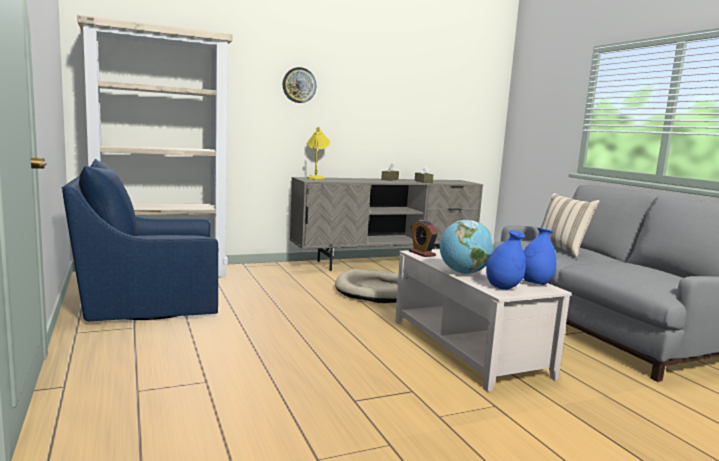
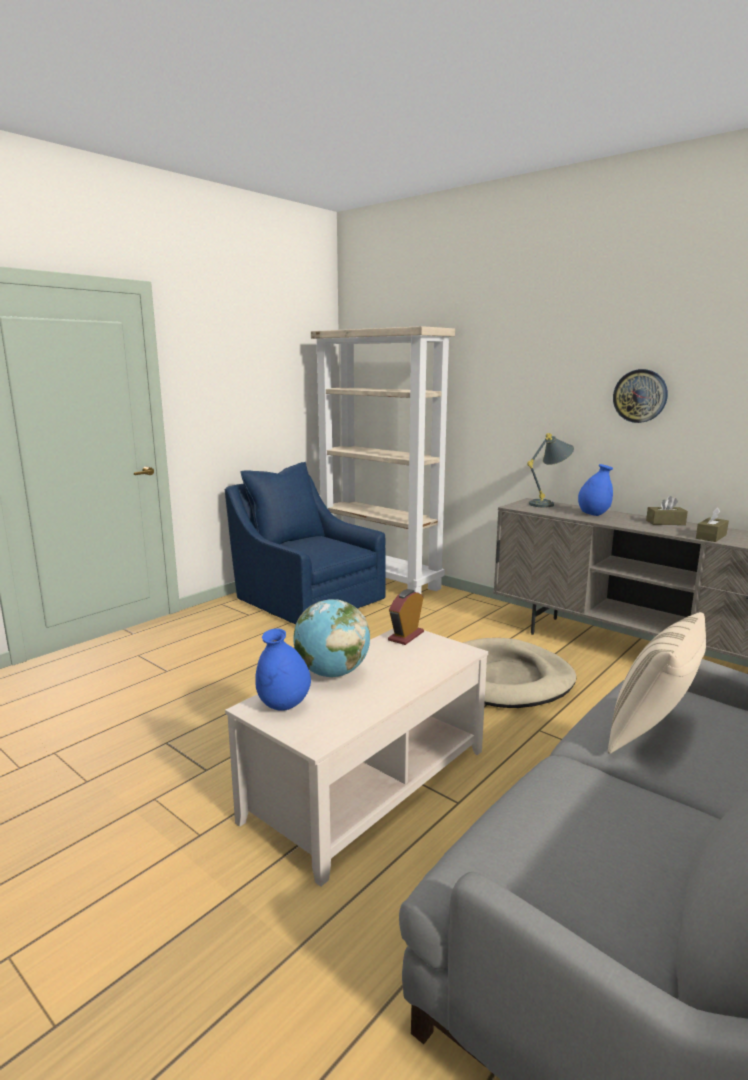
camera: 65 degrees right, 5 degrees up
(299, 85) = (545, 374): wall clock -> wall clock (640, 396)
(316, 178) = (549, 504): yellow table lamp -> grey table lamp
(534, 283) = (332, 726): blue vase -> blue vase (593, 514)

